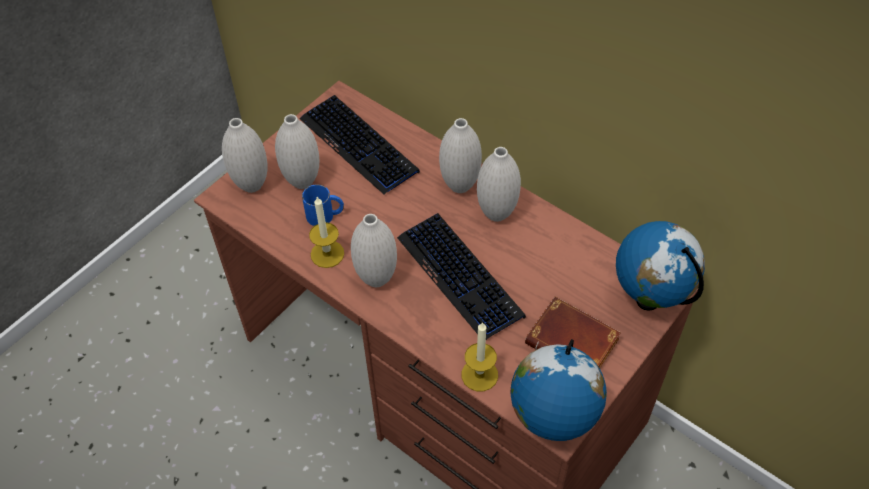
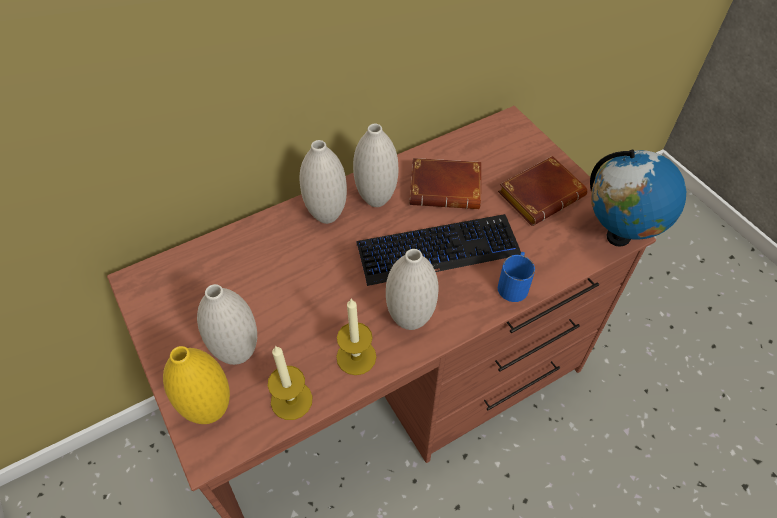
camera: 70 degrees left, 0 degrees up
(252, 185) = (210, 410): white vase -> yellow vase
(325, 215) = (301, 343): blue mug -> blue mug (514, 283)
(359, 145) = (219, 283): keyboard -> none
(479, 375) = (554, 270): candle -> candle (291, 400)
(540, 262) = (447, 188): none -> brown book
(649, 299) = (514, 134): globe -> none

